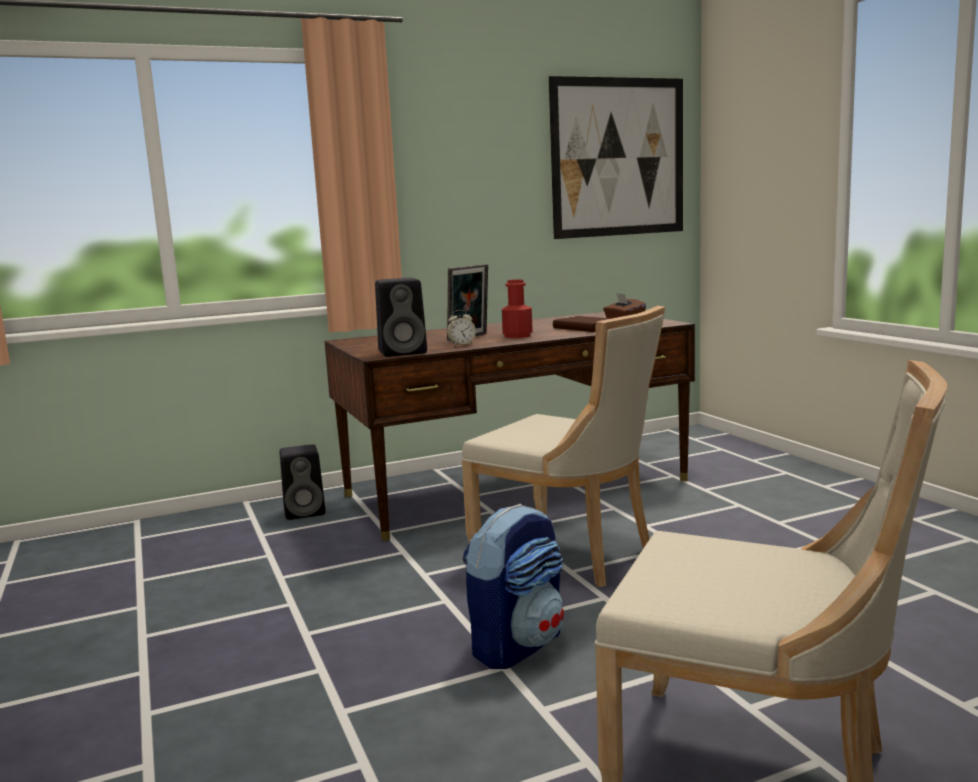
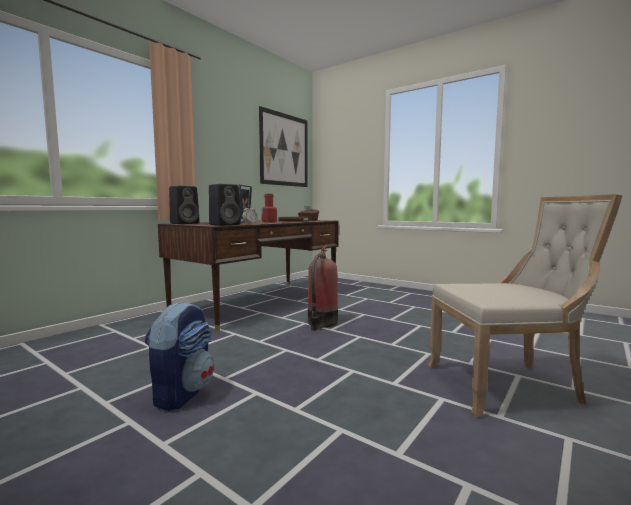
camera: 30 degrees left, 5 degrees down
(306, 512) = (150, 324): black speaker -> black speaker (185, 223)
(517, 645) = (347, 361): backpack -> backpack (182, 393)
(570, 554) = (321, 323): beige chair -> fire extinguisher

